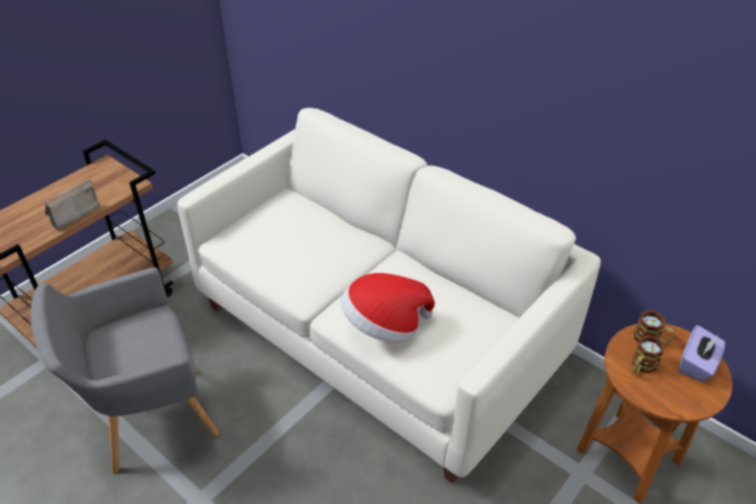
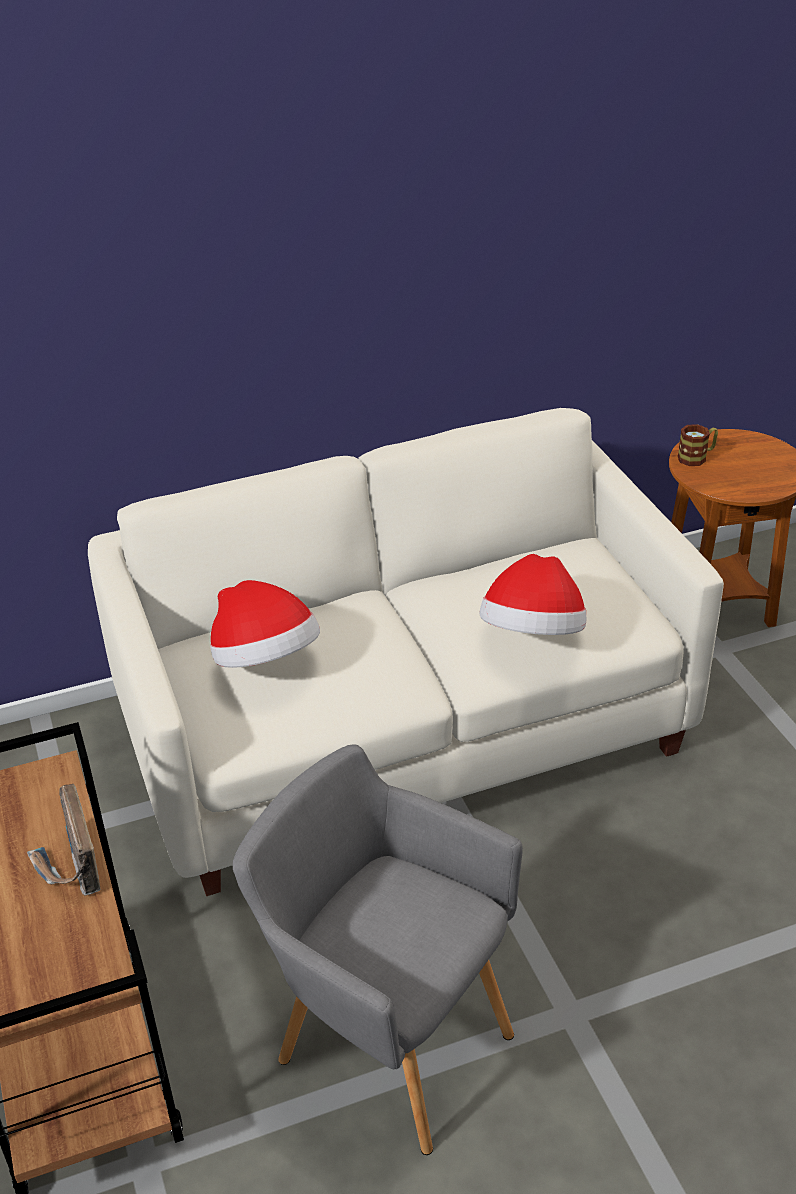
camera: 60 degrees left, 5 degrees down
(150, 420) = (386, 1039): grey armchair -> grey armchair turned 120 degrees clockwise
(286, 224) = (265, 660): none -> hat
(641, 366) = (727, 477): mug -> none
(697, 364) = (744, 446): purple tissue box -> none

